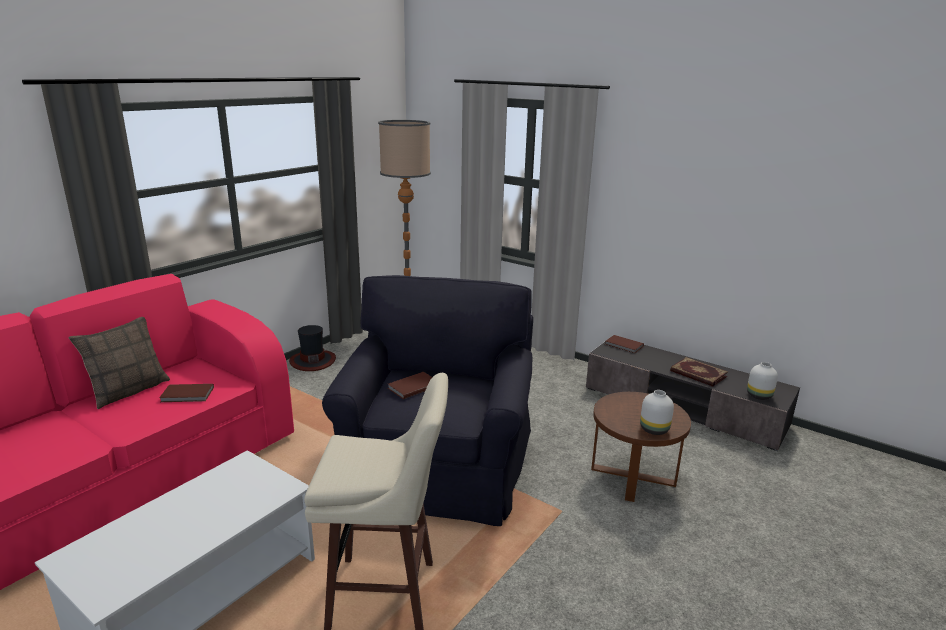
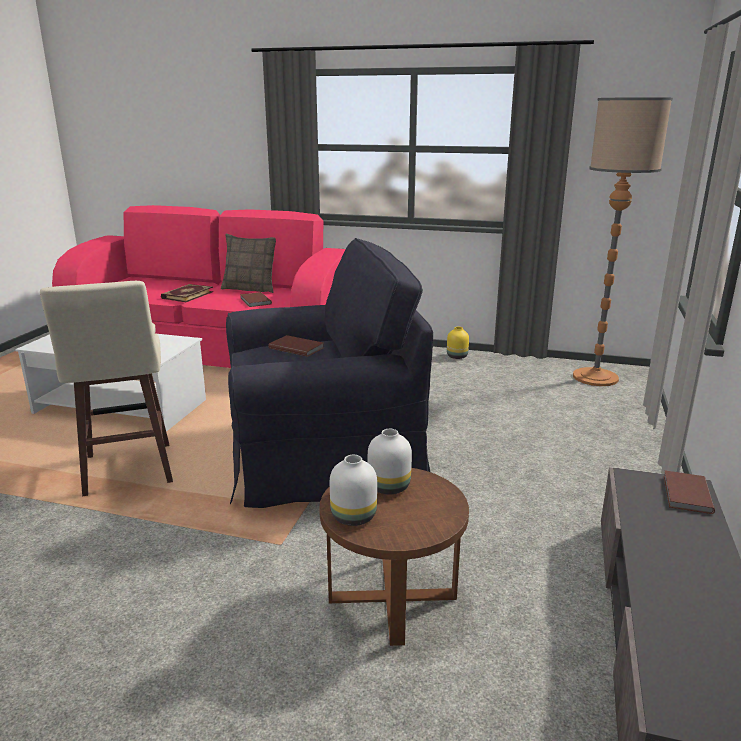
camera: 70 degrees right, 0 degrees up
(312, 361) = (457, 356): hat -> yellow vase
(698, 374) = (674, 585): book -> book (187, 295)
(758, 396) = (671, 679): white vase -> white vase (388, 486)

